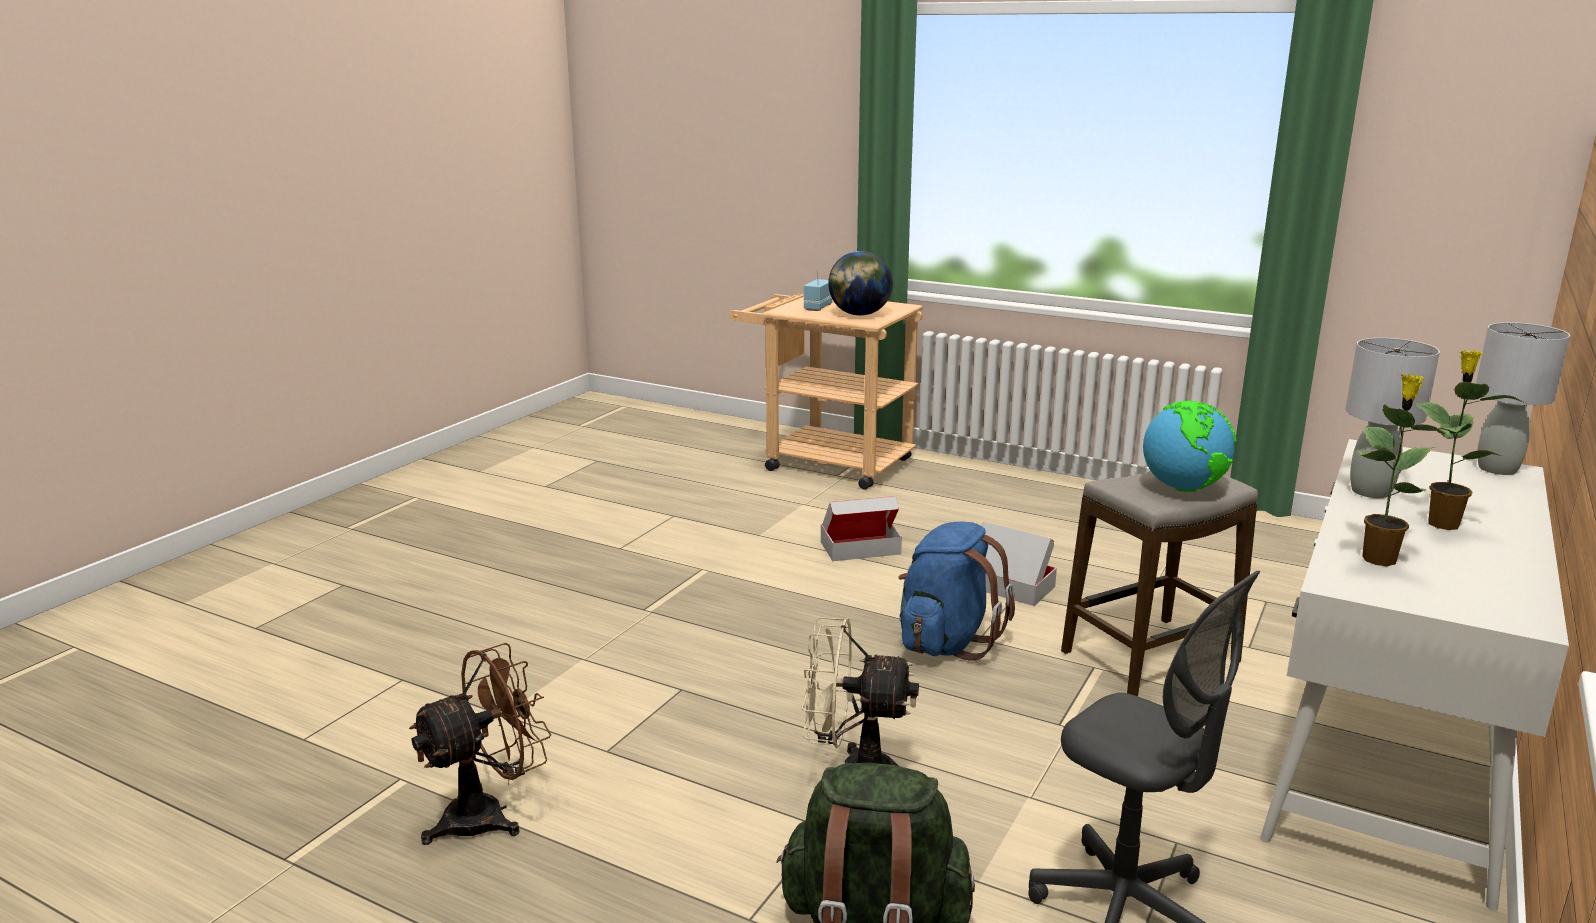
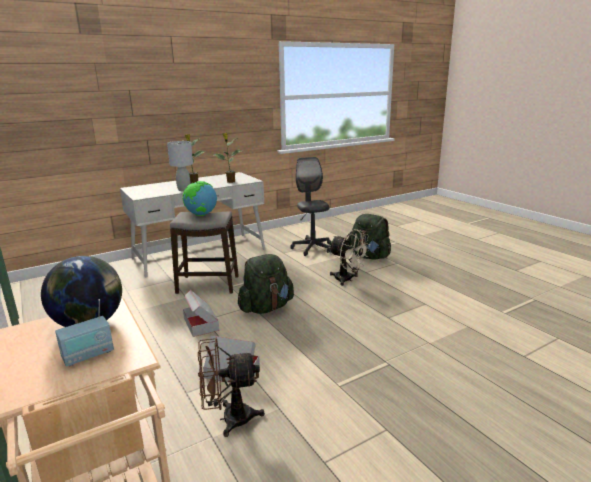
camera: 150 degrees left, 0 degrees up
(489, 814) = (468, 296): brown fan -> brown fan (229, 419)
(946, 642) = (266, 308): blue backpack -> green backpack
(1497, 469) = (133, 188): grey table lamp -> none

